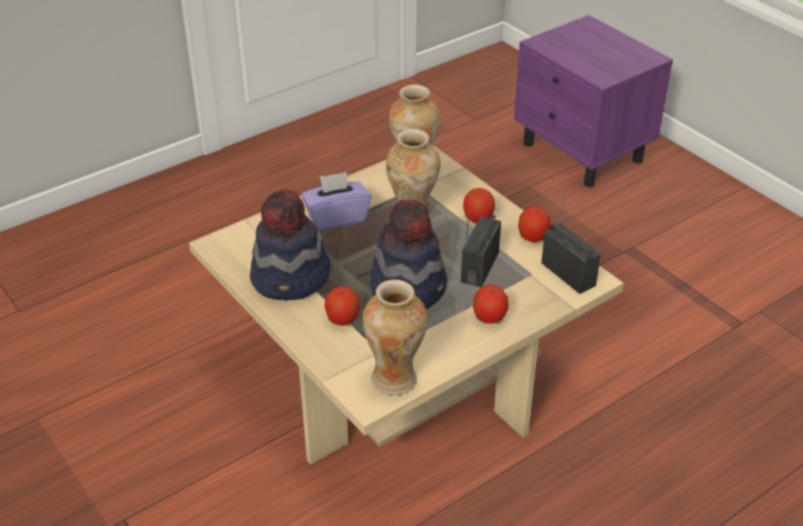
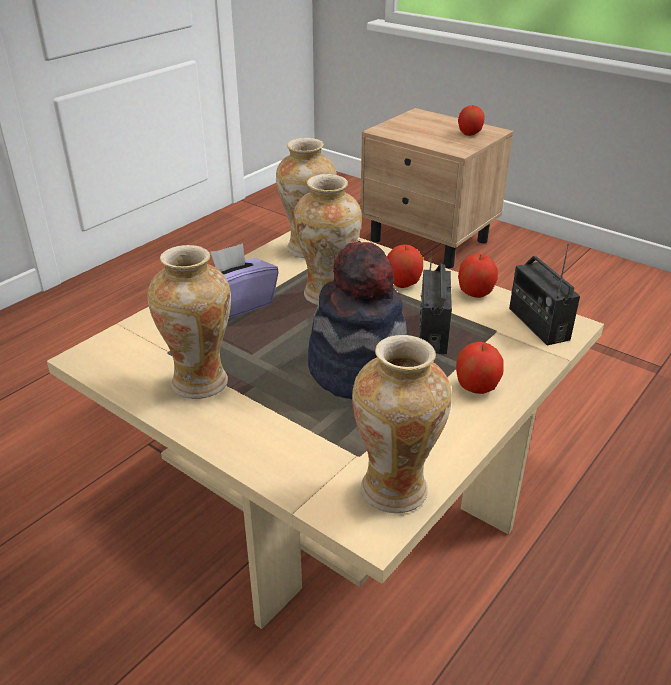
camera: 15 degrees left, 5 degrees down
(291, 278) = (201, 382): hat -> vase
(342, 319) = (289, 422): apple -> apple (469, 133)
(568, 274) = (538, 324): radio -> radio turned 150 degrees counterclockwise
(583, 153) = (430, 241): purple nightstand -> beige nightstand

